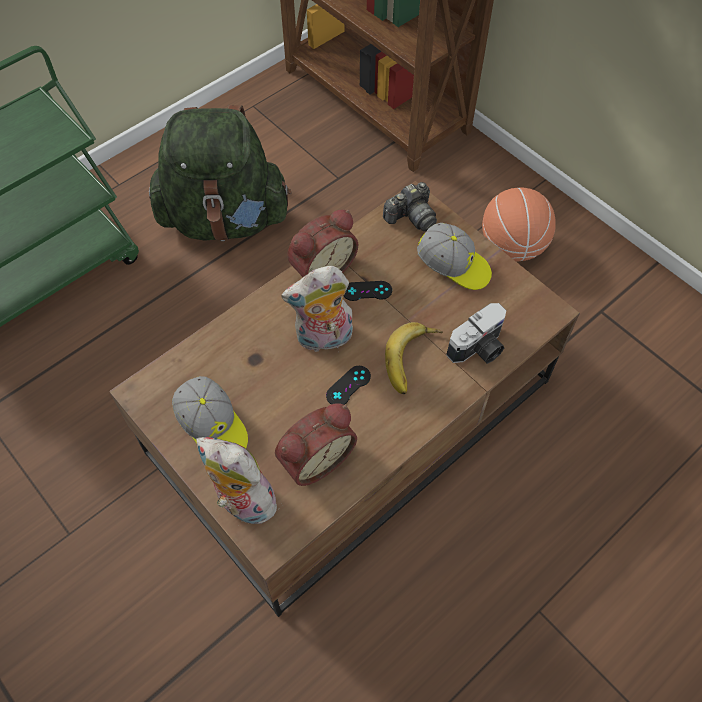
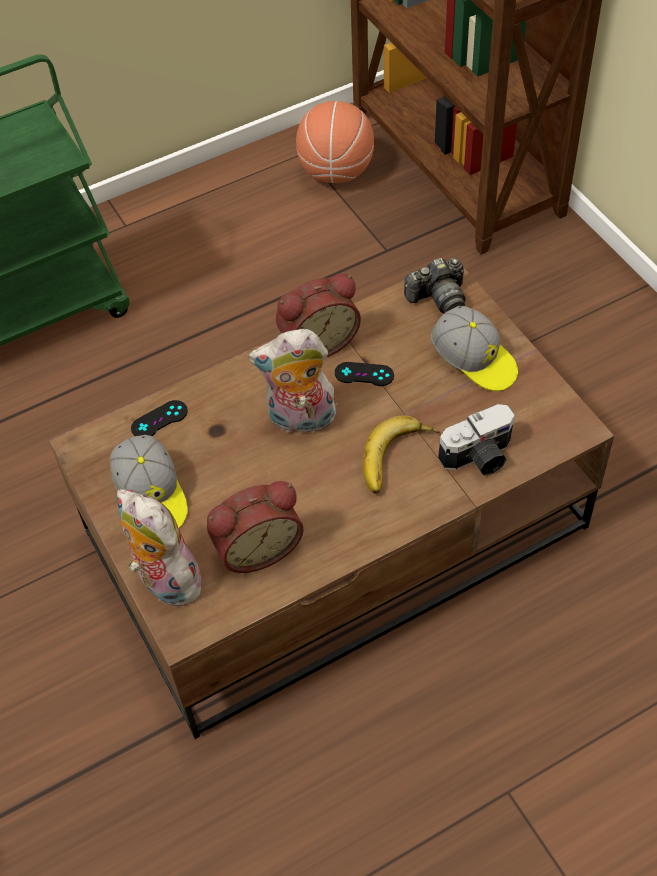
camera: 15 degrees right, 5 degrees down
(225, 219) = (239, 281): green backpack -> none
(348, 386) = (315, 475): black game controller -> black game controller (159, 420)
(512, 247) = (584, 361): basketball -> basketball (336, 172)

